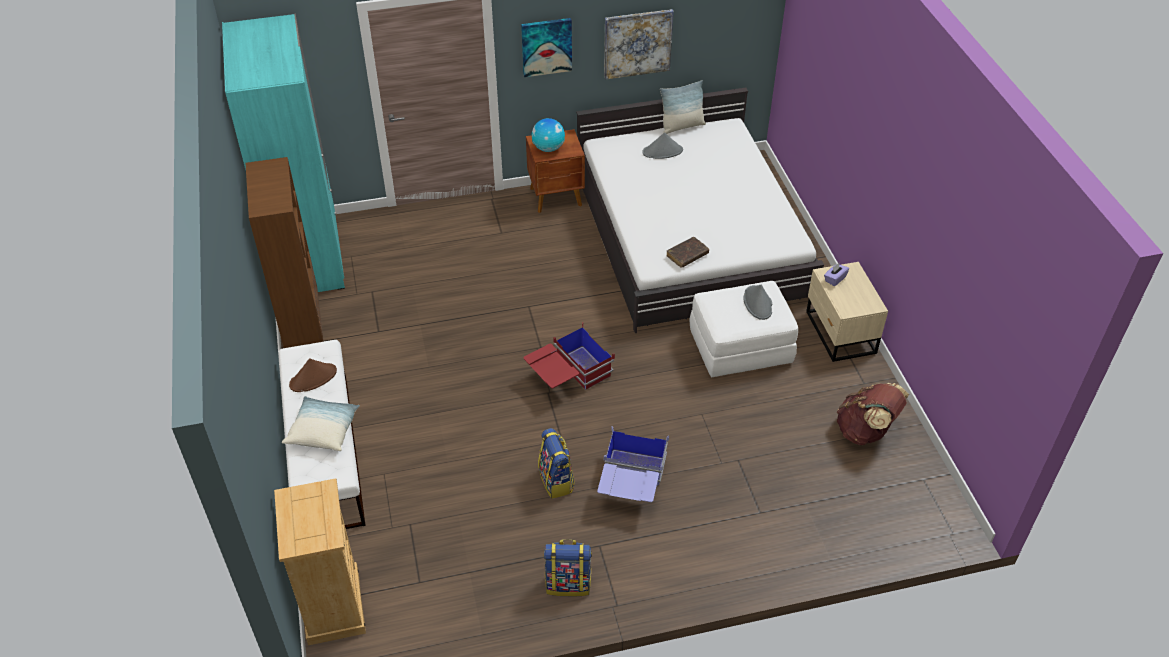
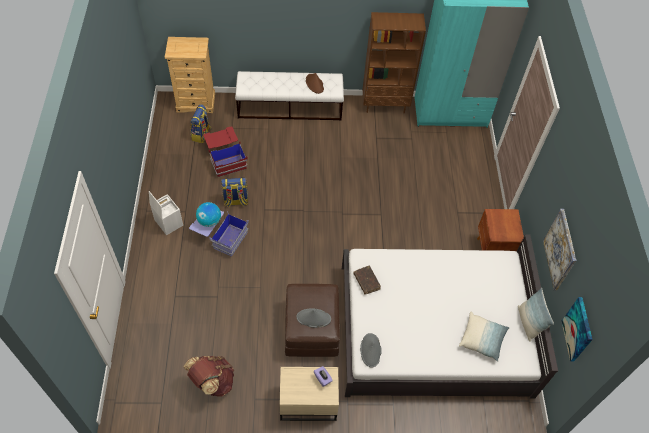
camera: 100 degrees right, 10 degrees up
(323, 431) = (276, 85): pillow -> pillow (482, 339)
(546, 46) = (548, 180): picture -> picture (578, 329)
(548, 148) = (500, 220): globe -> globe (209, 221)
(568, 377) = (313, 223): red storage box -> red storage box (226, 157)
(568, 583) = (168, 193): backpack -> backpack (201, 134)
(630, 564) = (168, 222): none -> white storage box
(662, 151) = (494, 299): grey hat -> grey hat (370, 350)
(741, 347) = (312, 329): white ottoman -> brown ottoman

